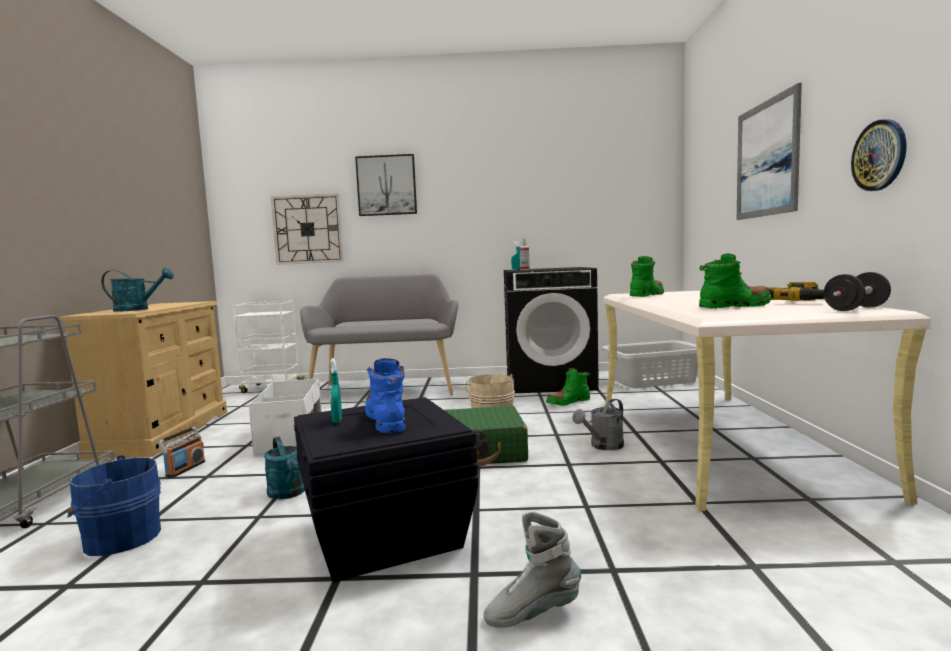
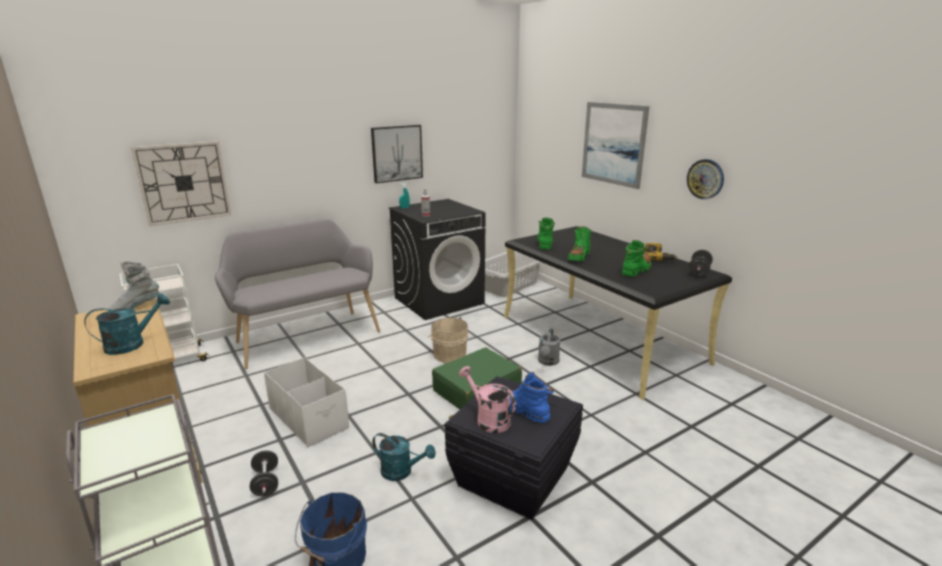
camera: 35 degrees left, 15 degrees up
(185, 469) = (266, 483): radio -> black dumbbell
(337, 420) = (488, 419): turquoise spray bottle -> pink watering can
(386, 185) = (272, 131): picture -> picture (397, 153)
(532, 613) = (641, 491): grey boot -> grey boot (136, 307)
(568, 402) = (479, 322): green boot -> green boot (579, 257)
(718, 440) = (600, 339): beige desk -> black desk

